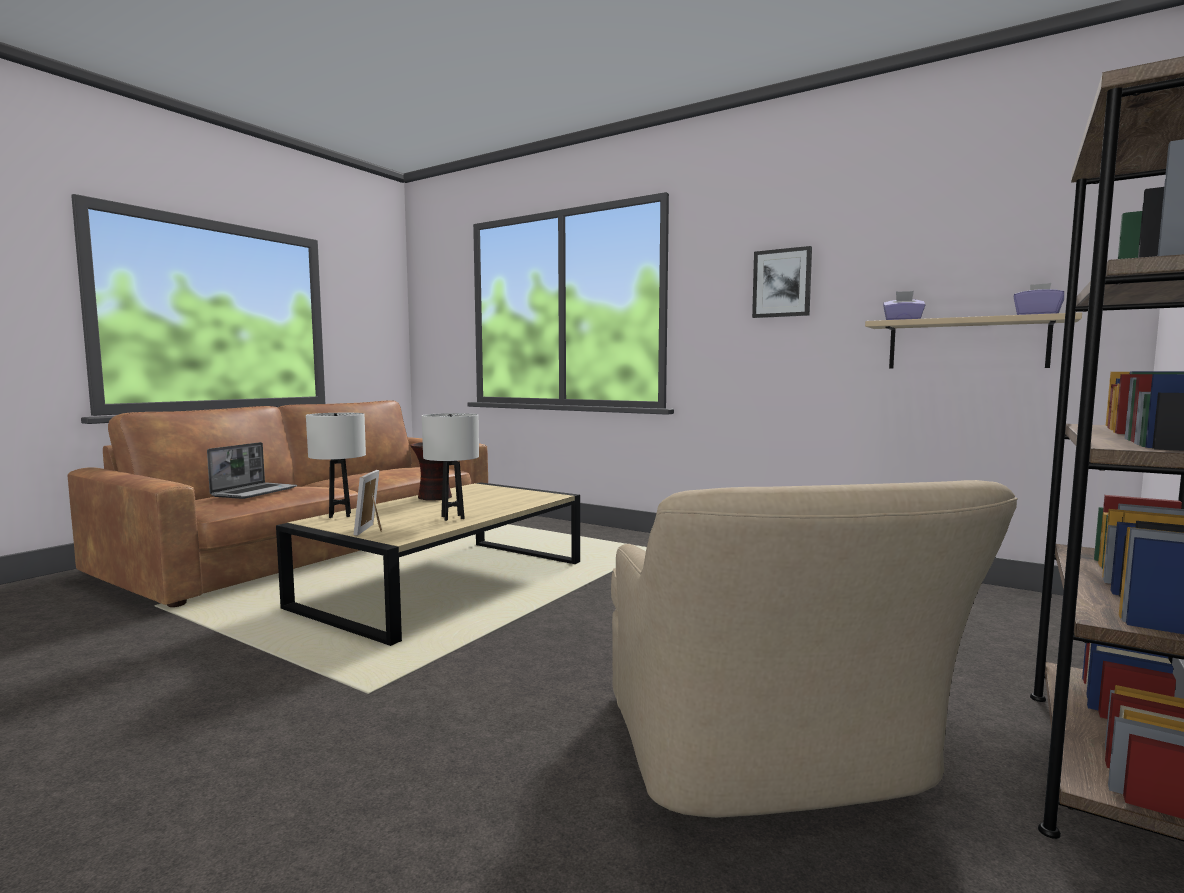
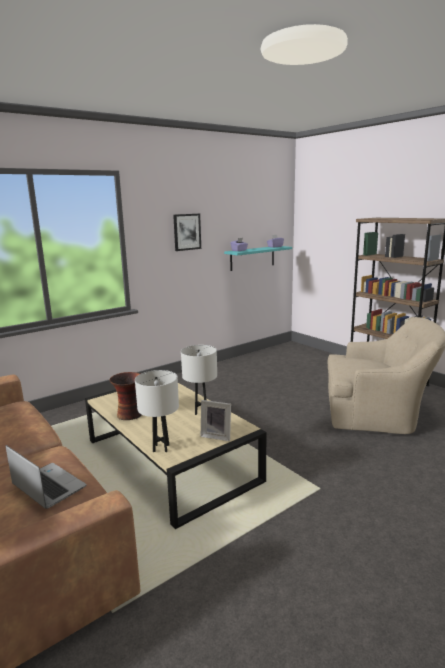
camera: 70 degrees left, 10 degrees up
(966, 344) = (252, 258): beige shelf -> turquoise shelf

